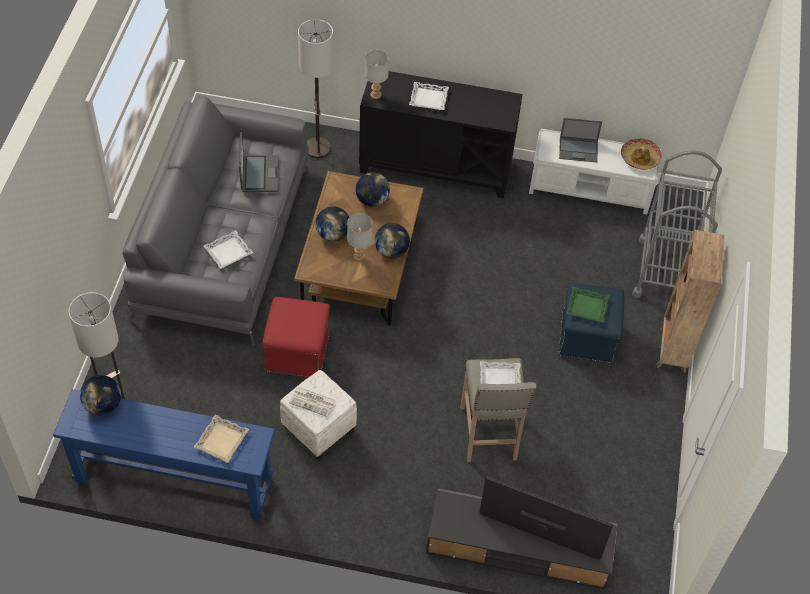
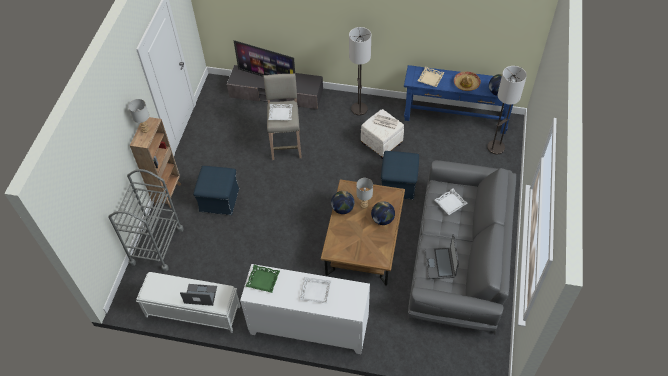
camera: 175 degrees left, 0 degrees up
(297, 352) = (398, 185): red ottoman -> blue ottoman
(318, 148) = (402, 341): floor lamp -> floor lamp (359, 109)
(372, 200) = (357, 247): globe -> none
(376, 95) = (357, 293): grey table lamp -> grey table lamp (145, 129)
(436, 166) = (309, 327): black cabinet -> white cabinet
(587, 307) = (219, 178): green tray -> green tray (263, 280)
(640, 158) = (155, 289): hat -> hat (466, 84)

